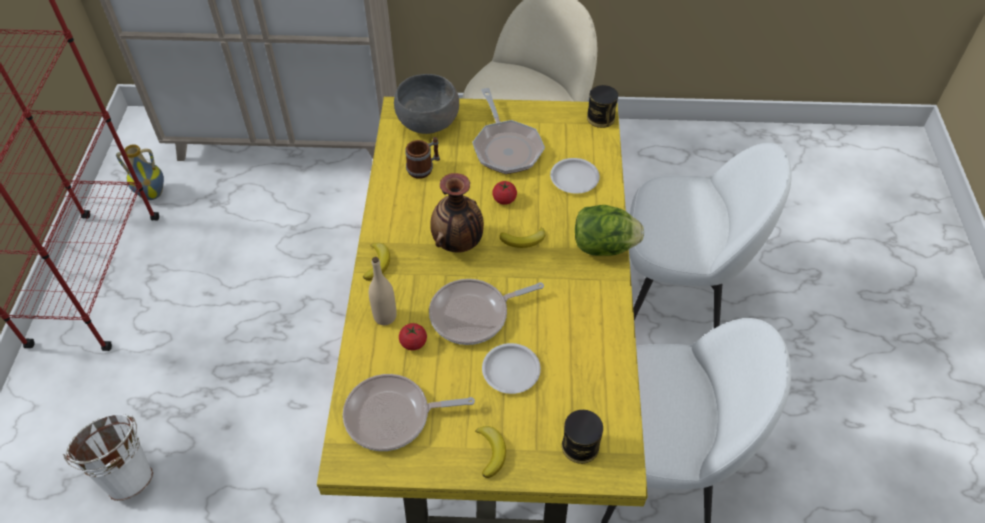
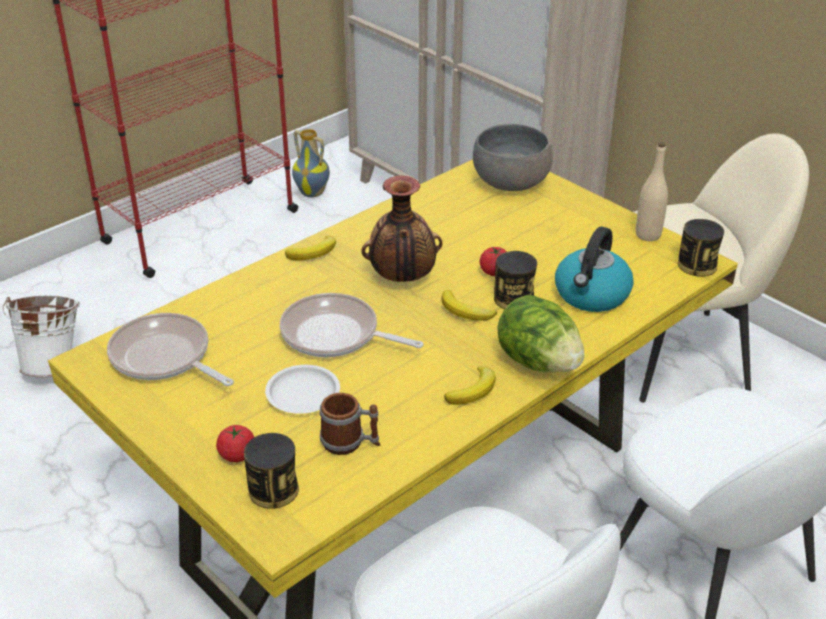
camera: 45 degrees right, 15 degrees down
(385, 316) = (263, 290): beige bottle -> beige bottle (648, 235)
(413, 343) = (256, 321): tomato -> tomato (237, 455)
(424, 168) = (456, 211): mug -> mug (350, 443)
(491, 452) = (196, 436): banana -> banana (473, 390)
(506, 147) = (557, 236): frying pan -> none
(538, 211) = (513, 298): none -> can
(574, 178) = (591, 295): white plate -> kettle

